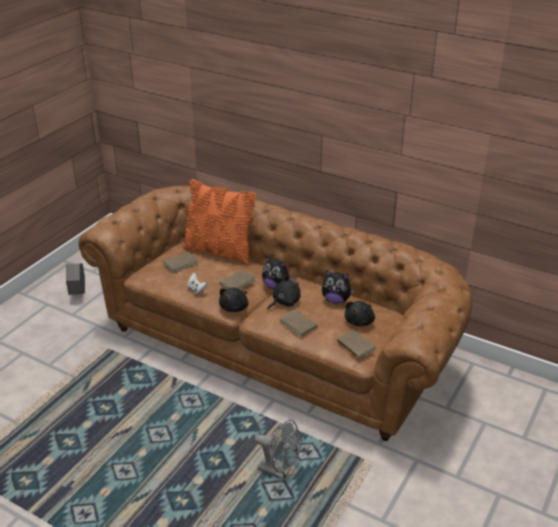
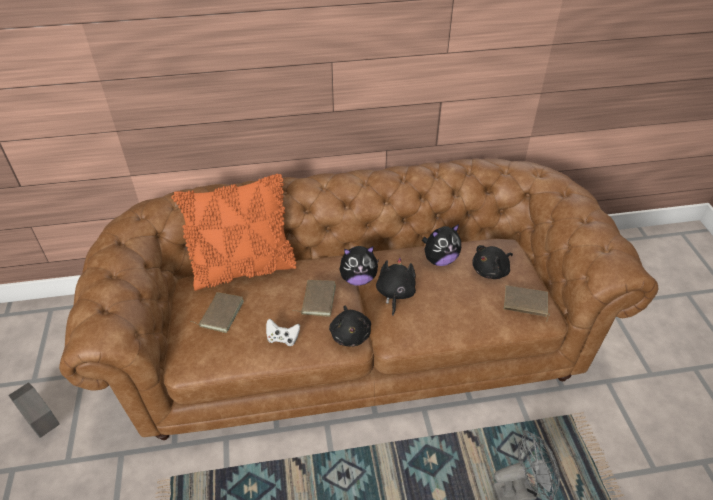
camera: 40 degrees left, 10 degrees up
(299, 324) = (445, 312): brown book -> none
(360, 321) = (491, 271): black plush toy -> black plush toy turned 60 degrees clockwise

